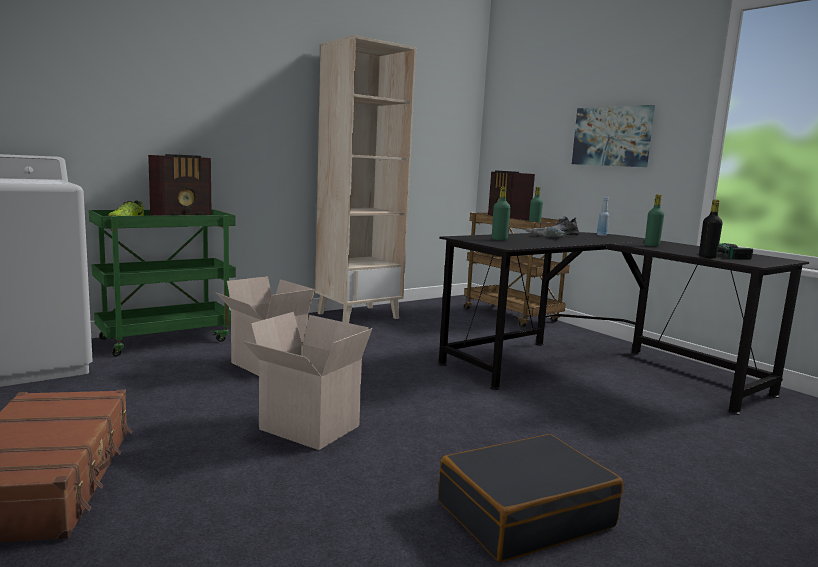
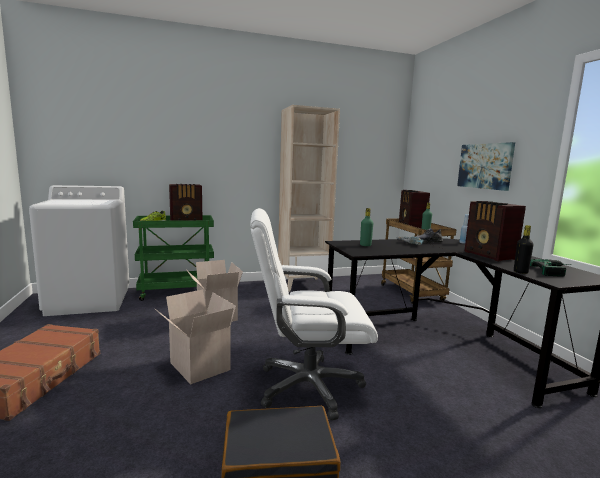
camera: 20 degrees right, 0 degrees up
(480, 429) = (308, 386): none -> white office chair
(651, 245) = (490, 256): green bottle -> radio

